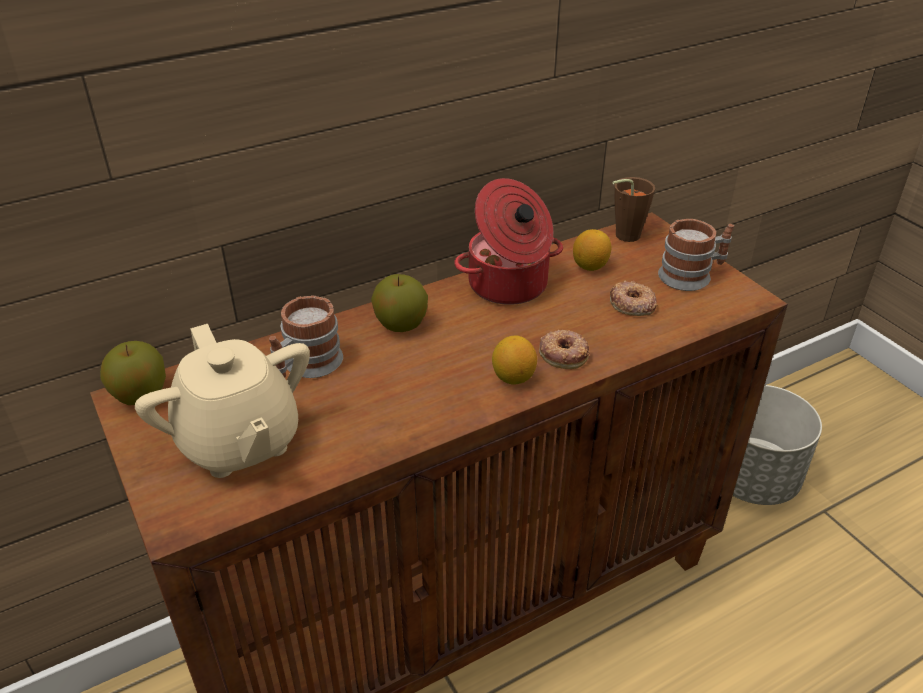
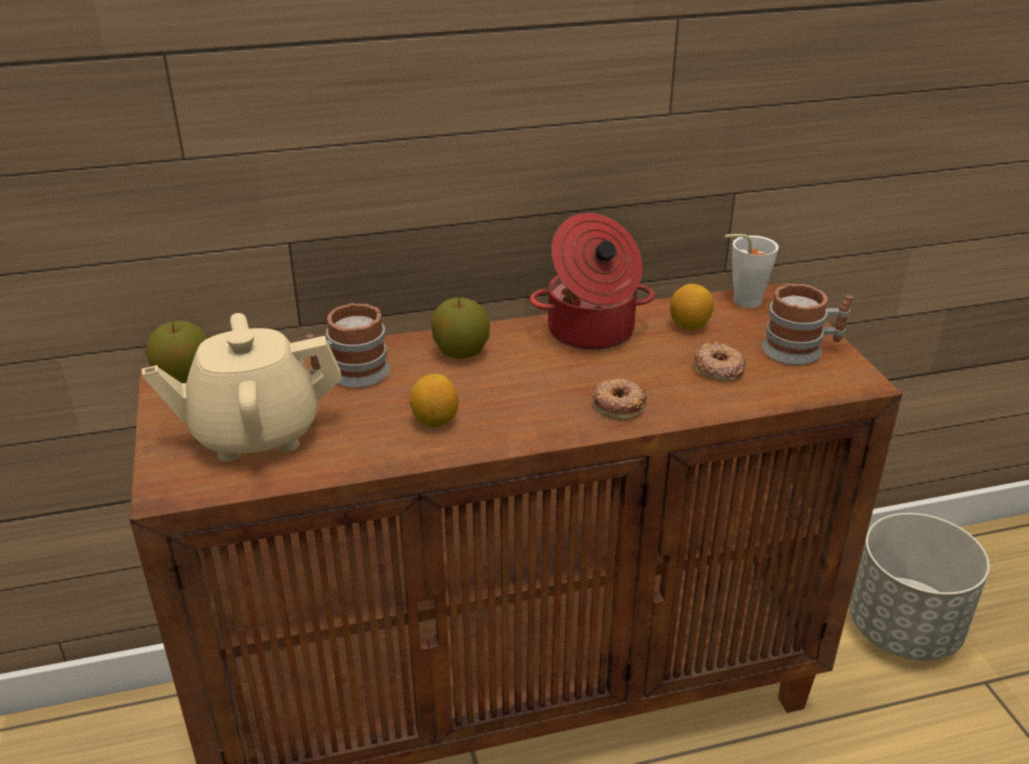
camera: 15 degrees right, 5 degrees down
(239, 442) = (255, 432): beige teapot -> beige teapot turned 90 degrees clockwise
(513, 377) = (553, 418): lemon -> lemon (435, 421)
(622, 236) = (740, 301): brown cup -> white cup

